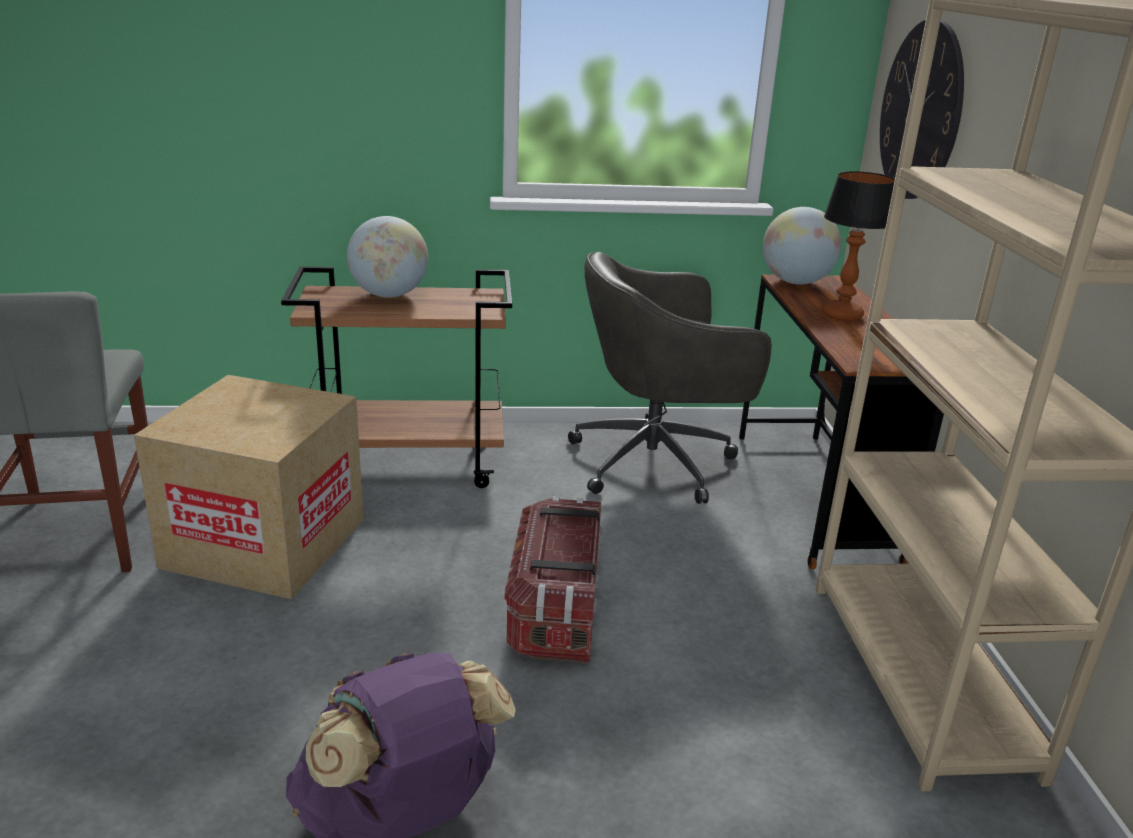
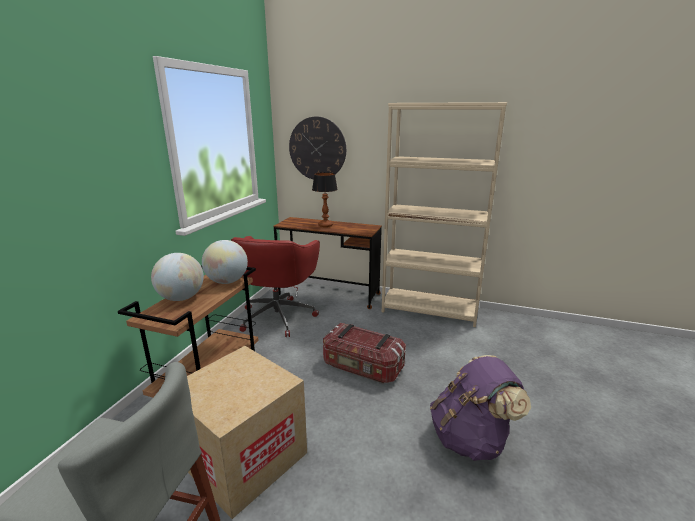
camera: 65 degrees left, 5 degrees down
(657, 462) = (278, 316): grey office chair -> red office chair
(795, 282) = (288, 223): globe -> globe (227, 282)

